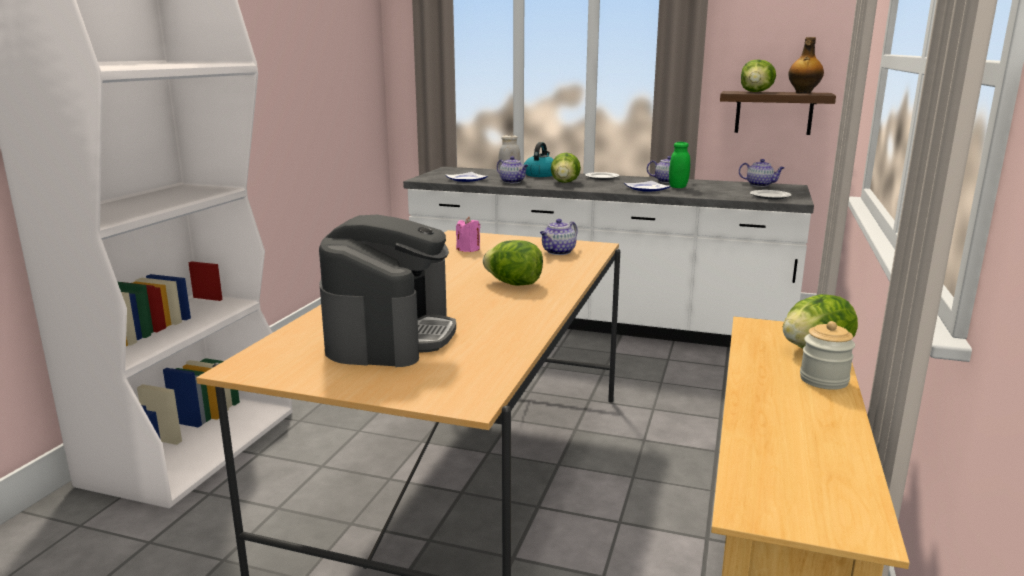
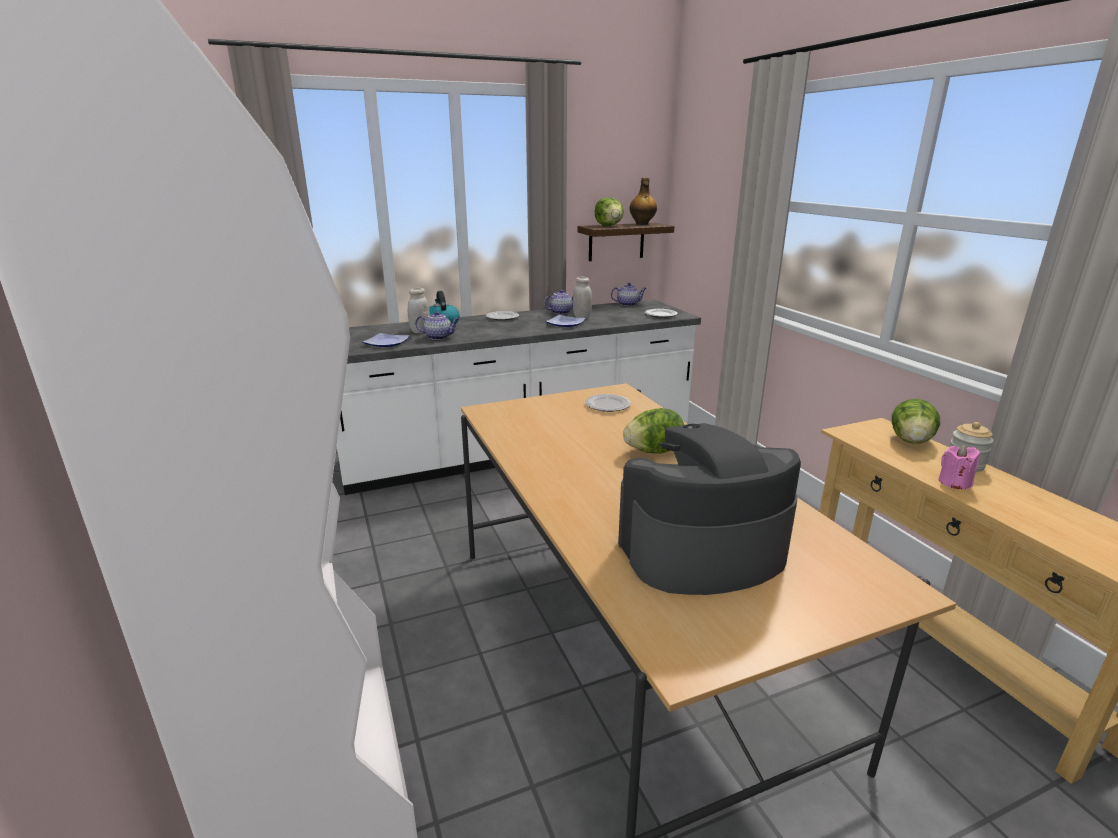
camera: 40 degrees left, 5 degrees up
(390, 335) = (701, 551): coffee machine -> coffee machine turned 75 degrees counterclockwise
(468, 249) = (532, 425): pink candle -> pink candle (954, 483)
(558, 252) = (608, 405): teapot -> plate
(565, 182) = (486, 329): lettuce -> none
(678, 187) = (582, 317): green jar -> white jar

